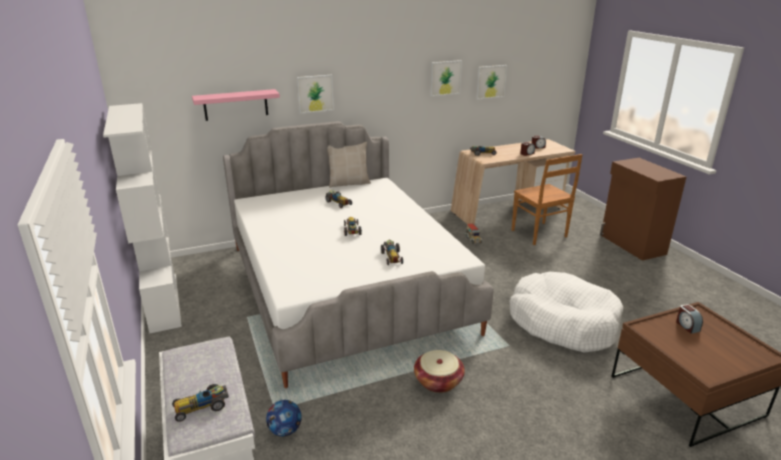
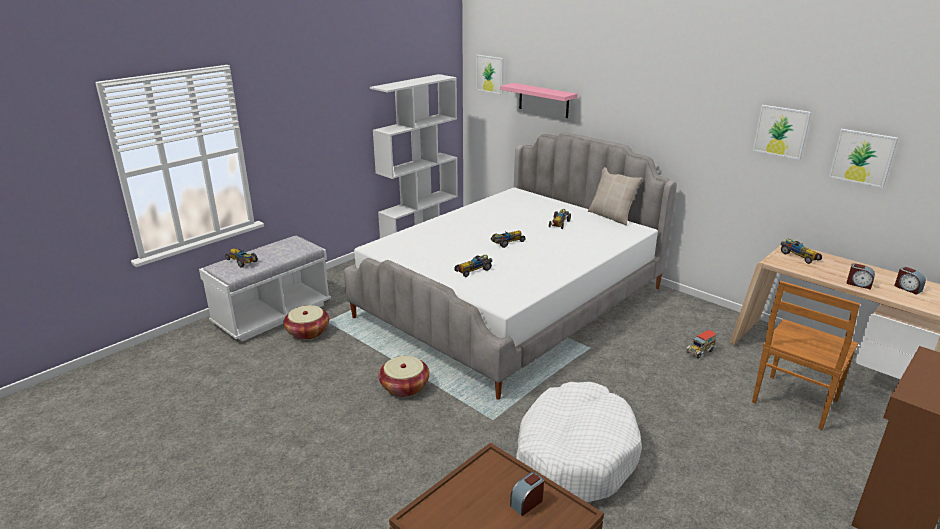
camera: 65 degrees right, 0 degrees up
(285, 430) = (308, 332): football -> basket
(315, 93) = (614, 108): picture -> picture (490, 74)

